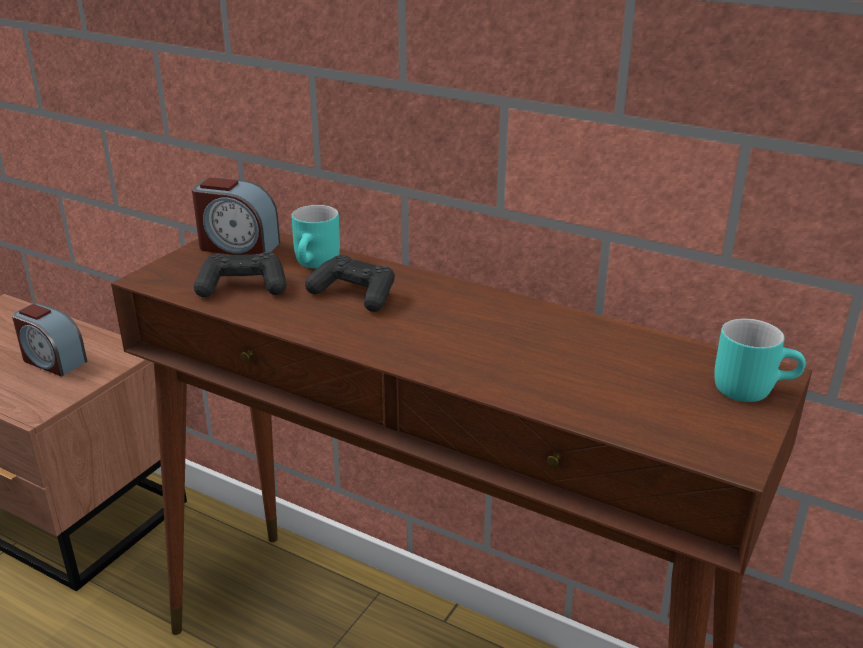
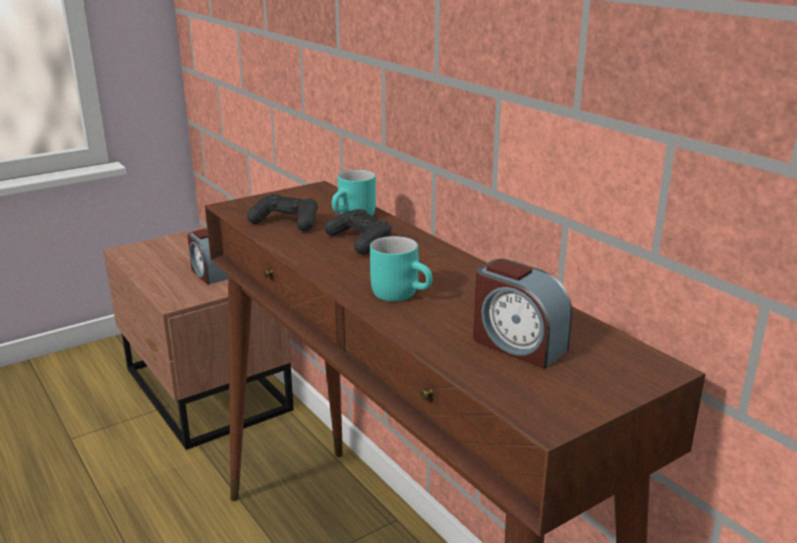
camera: 25 degrees right, 5 degrees down
(238, 246) = (310, 197): alarm clock -> alarm clock (517, 344)
(751, 387) = (626, 372): turquoise mug -> turquoise mug (402, 293)

